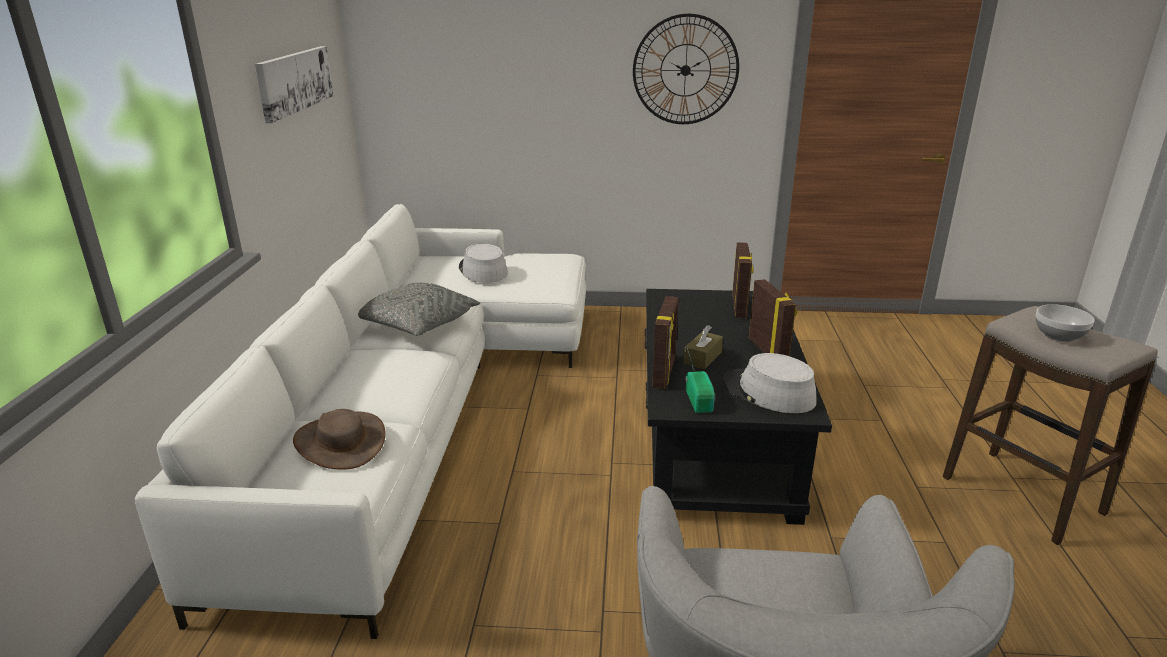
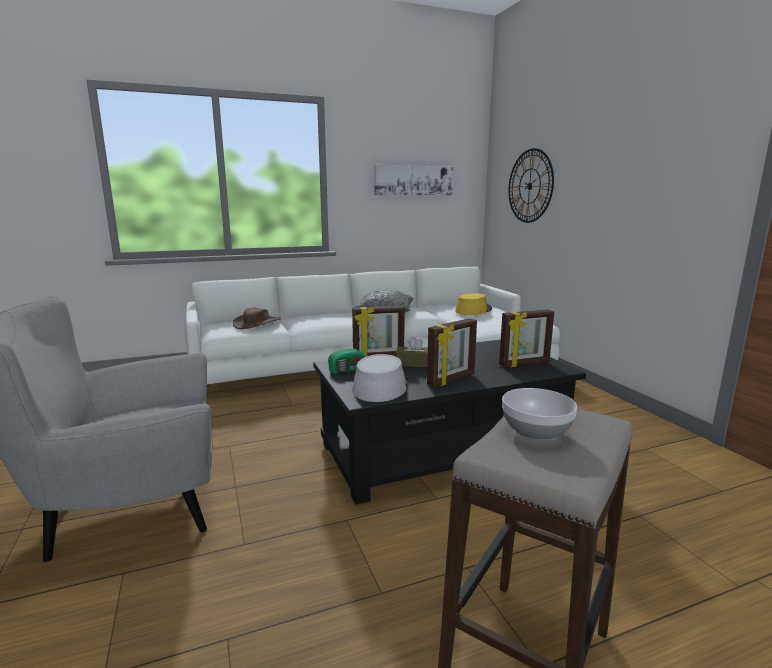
camera: 65 degrees right, 10 degrees down
(482, 270) = (473, 310): grey hat -> yellow hat
(685, 70) = (659, 177): wall clock -> wall clock (530, 186)

